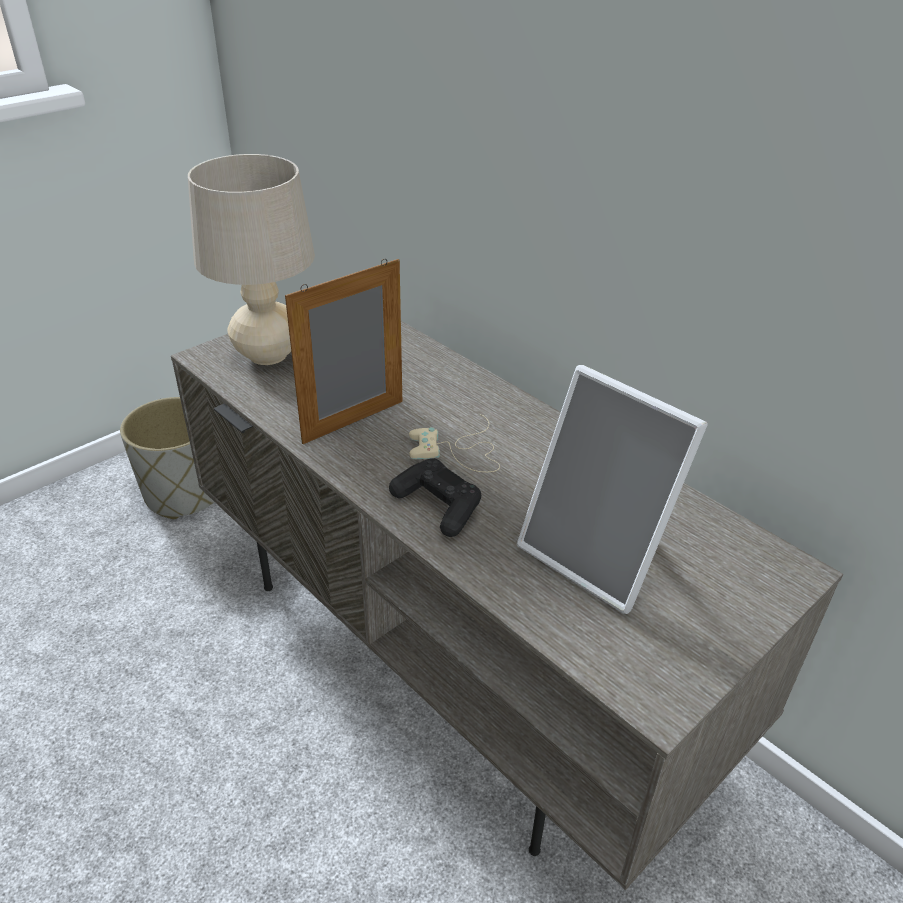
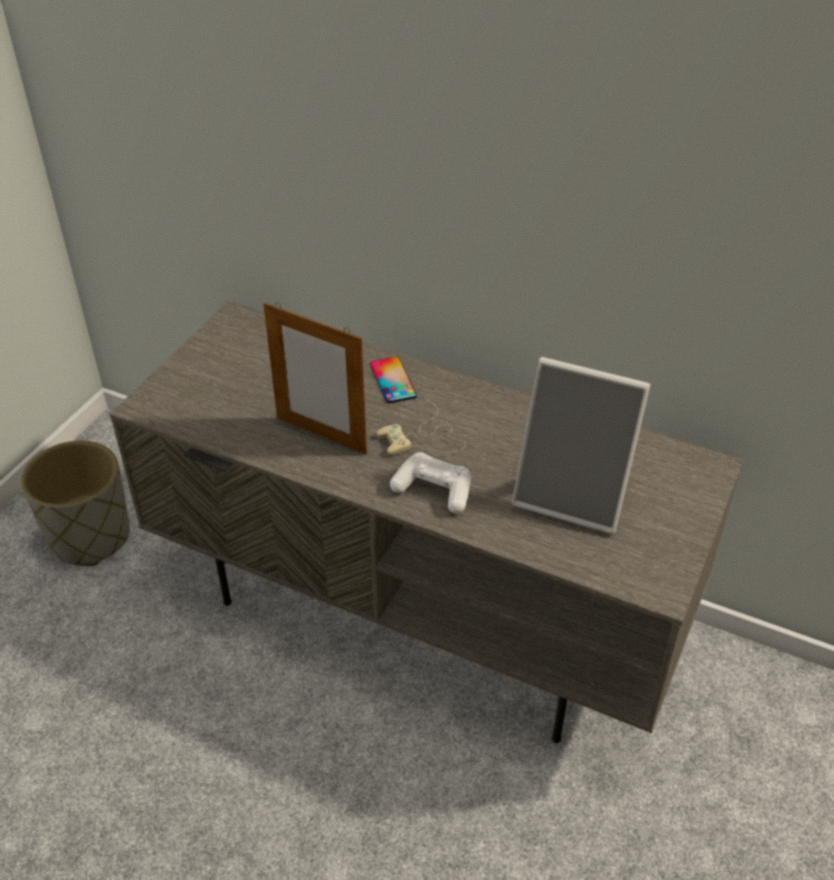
camera: 20 degrees left, 5 degrees up
(268, 355) = (202, 390): beige table lamp -> none
(354, 422) = (321, 435): picture frame -> picture frame turned 90 degrees counterclockwise
(438, 506) = (433, 490): black game controller -> white game controller
(460, 389) = (393, 380): none -> phone

